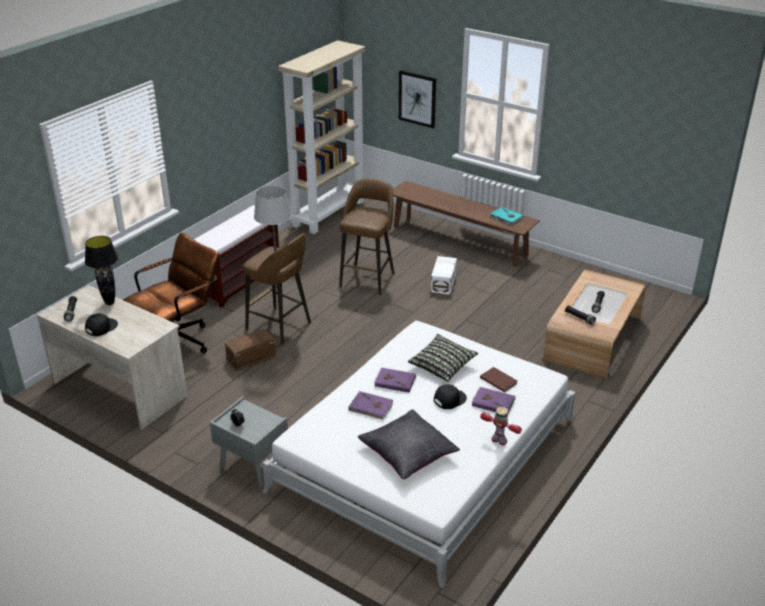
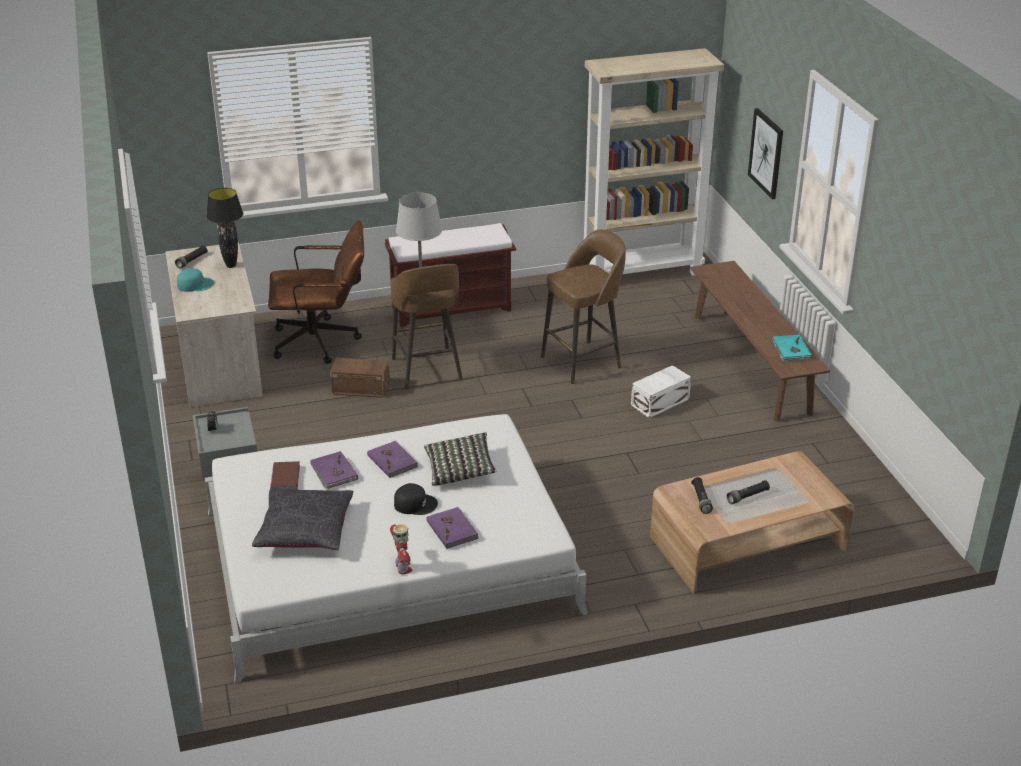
camera: 40 degrees right, 0 degrees up
(101, 327) = (194, 284): black cap -> turquoise cap
(498, 380) = (493, 512): brown book -> brown book (286, 477)

